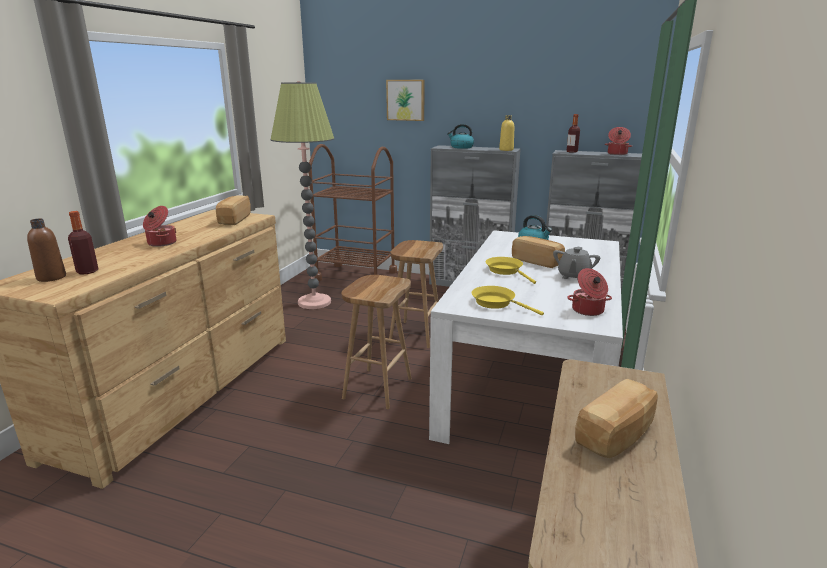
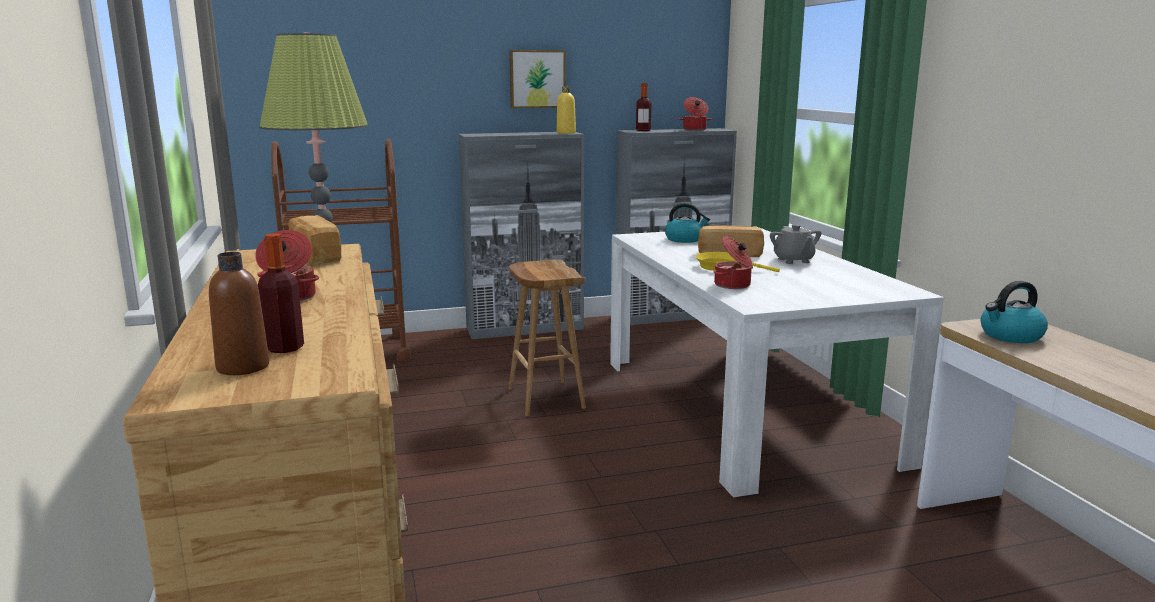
camera: 35 degrees left, 5 degrees down
(377, 387) = (593, 467): brown stool -> none
(406, 100) = (403, 69): picture -> picture (537, 79)
(461, 147) = (500, 133): kettle -> kettle (1010, 336)
(496, 303) = (786, 294): yellow frying pan -> none
(588, 310) = (872, 284): cooking pot -> cooking pot (733, 285)
(617, 435) = (1093, 360): bread -> none

